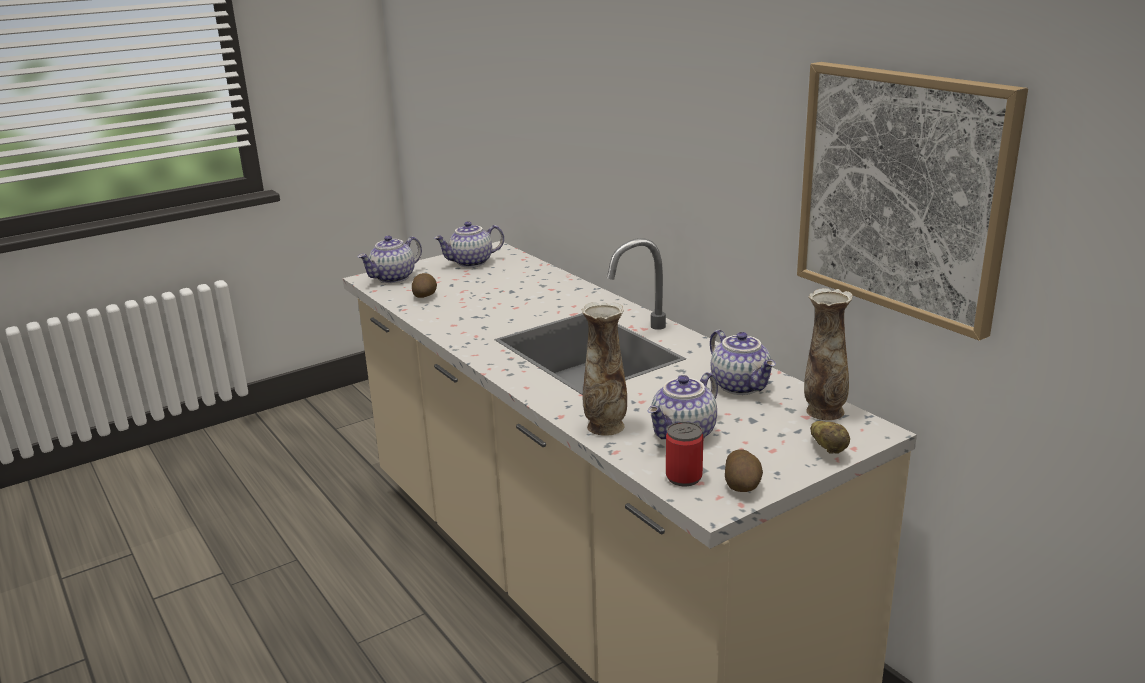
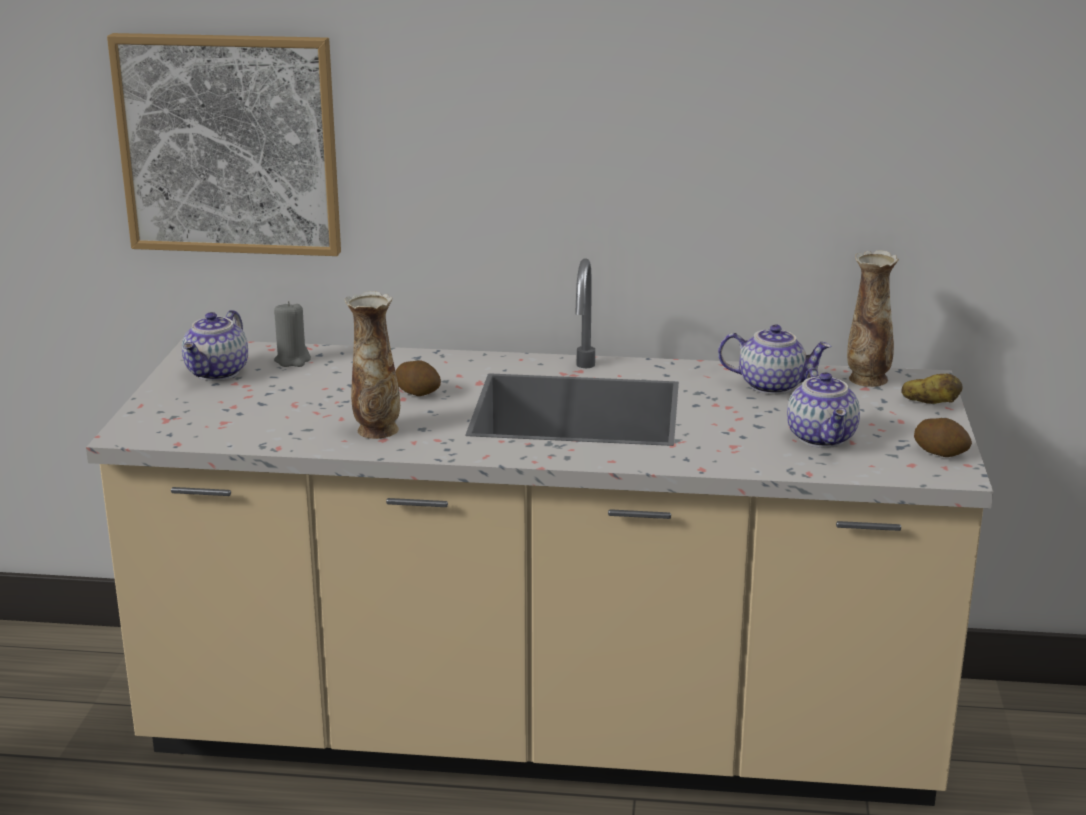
camera: 50 degrees left, 0 degrees up
(393, 278) = (162, 422): teapot -> none
(425, 296) = (264, 425): potato -> potato (418, 393)
(517, 268) = (292, 360): none -> grey candle
(605, 426) = (754, 459): vase -> vase (376, 430)
(684, 477) = (895, 466): can -> none
(902, 193) = (914, 142): picture -> picture (229, 144)

